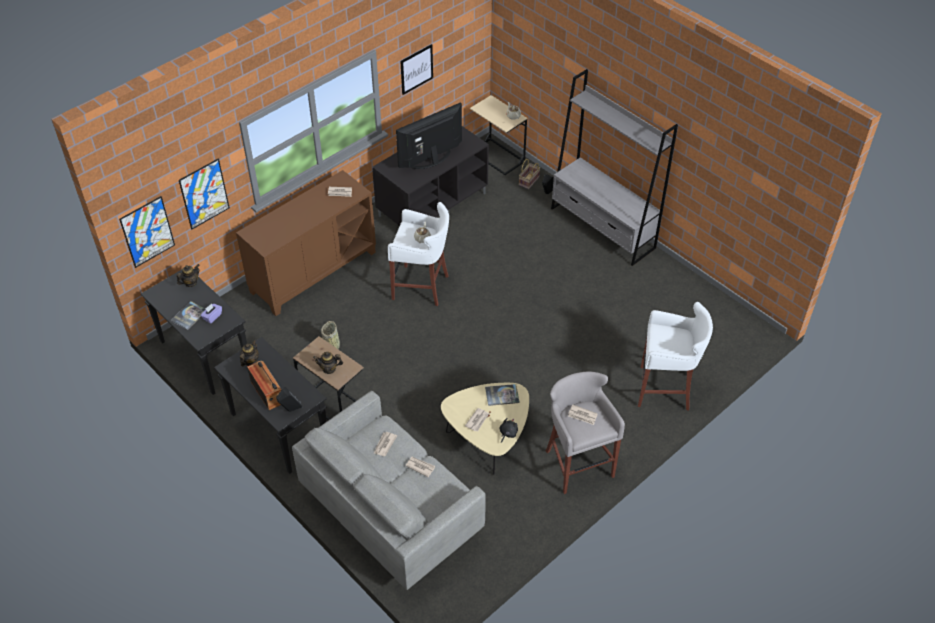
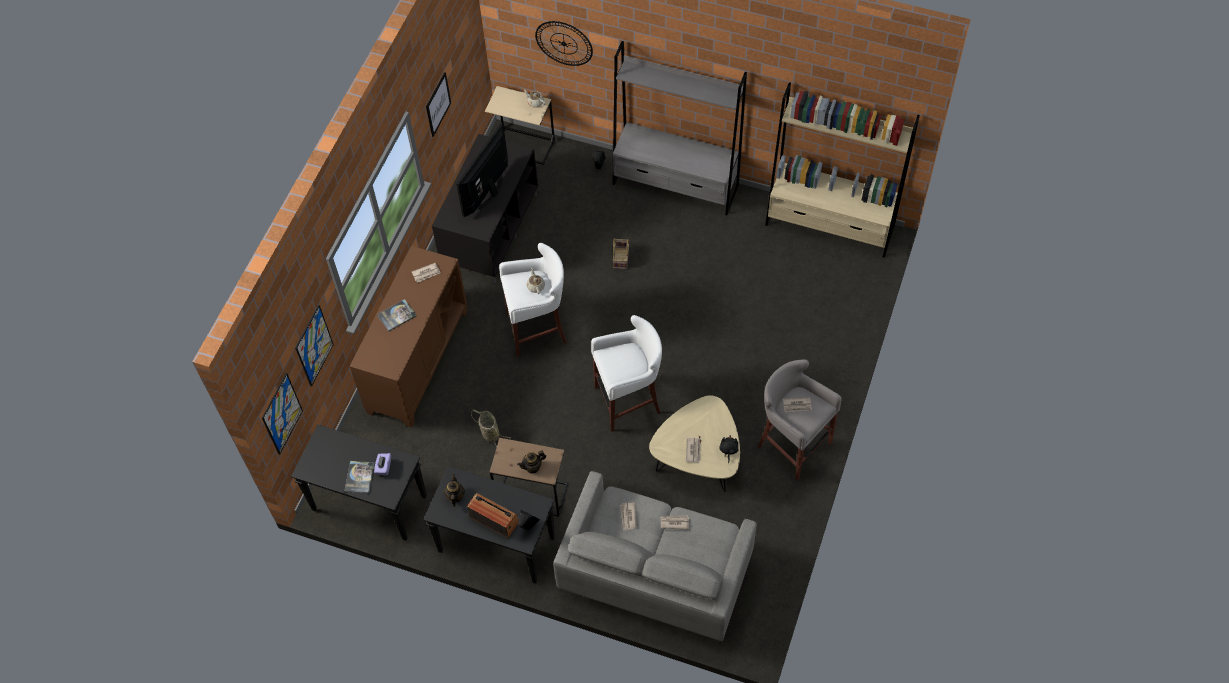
camera: 25 degrees left, 10 degrees up
(190, 283) = (335, 441): teapot -> none
(502, 395) = (700, 414): book -> book (396, 315)
(529, 181) = (572, 162): basket -> basket (621, 259)
(545, 63) = (564, 43): none -> wall clock
(666, 389) = (829, 333): white stool -> white stool (629, 400)
(717, 308) = (830, 226): none -> beige bookcase

